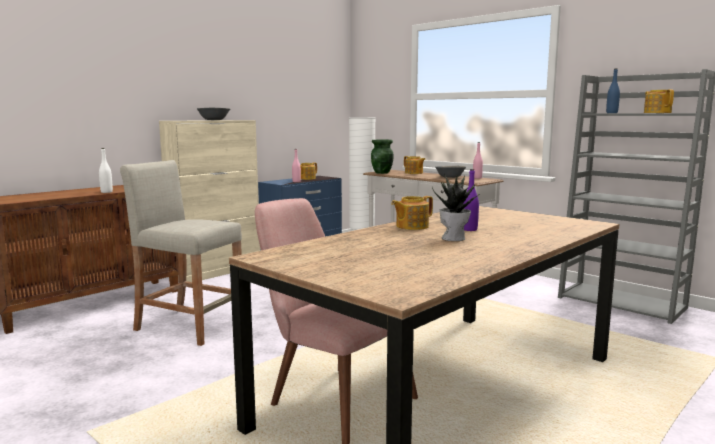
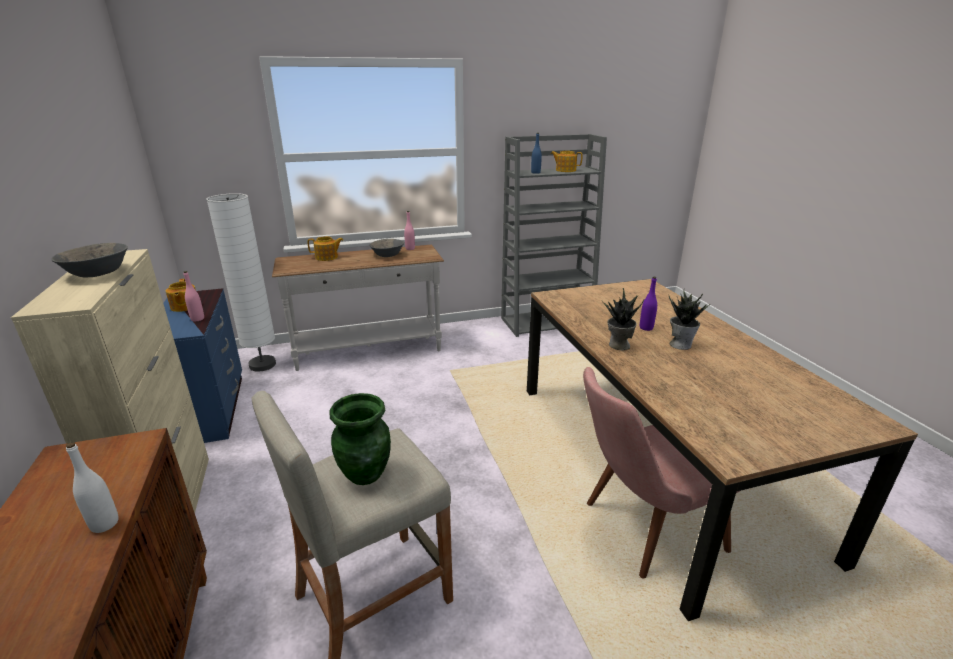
camera: 60 degrees left, 15 degrees up
(382, 173) = (296, 268): green vase -> green vase (366, 473)
(411, 226) = (618, 345): teapot -> potted plant

